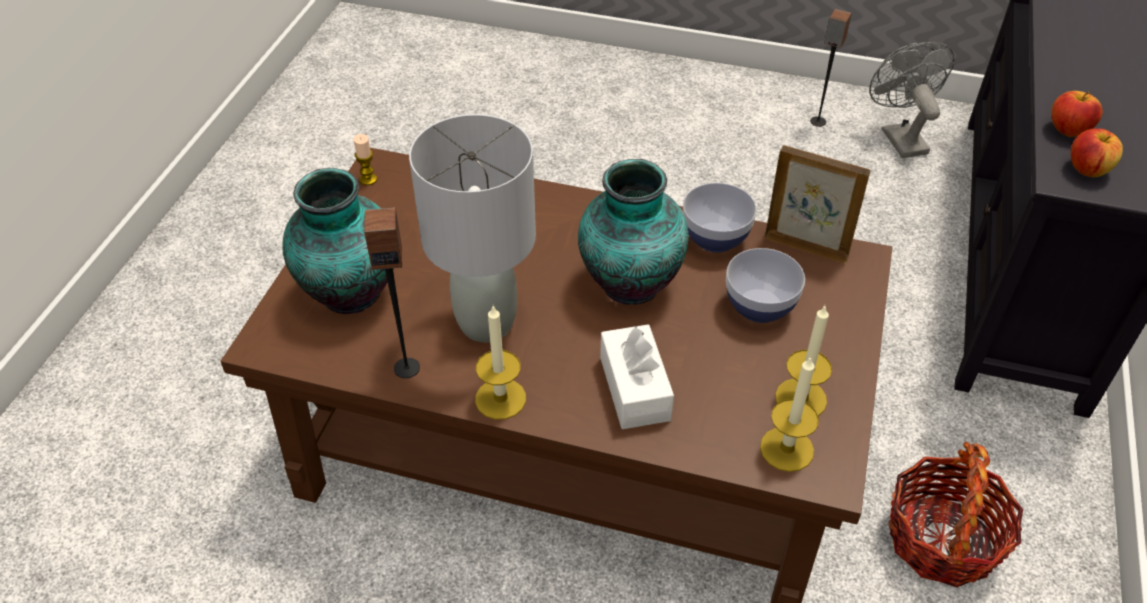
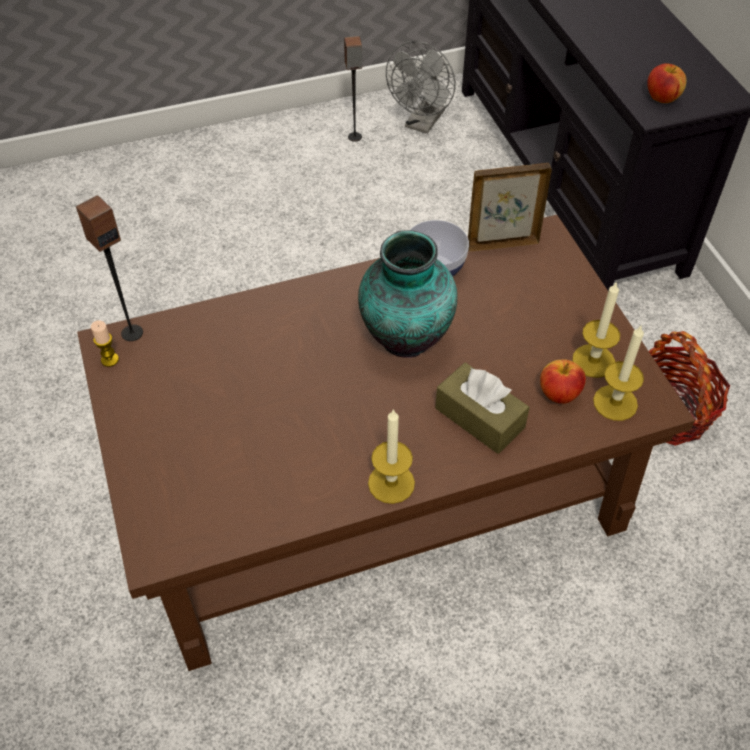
camera: 35 degrees left, 5 degrees up
(349, 295) = (191, 469): vase -> none
(407, 367) = (296, 501): speaker -> speaker (132, 332)
(487, 323) = (326, 429): grey table lamp -> none
(634, 388) = (479, 418): white tissue box -> brown tissue box
(759, 307) = (510, 307): bowl -> none
(899, 137) = (422, 124): grey fan -> grey fan turned 105 degrees counterclockwise
(1068, 130) = (627, 73): apple -> apple (559, 394)

